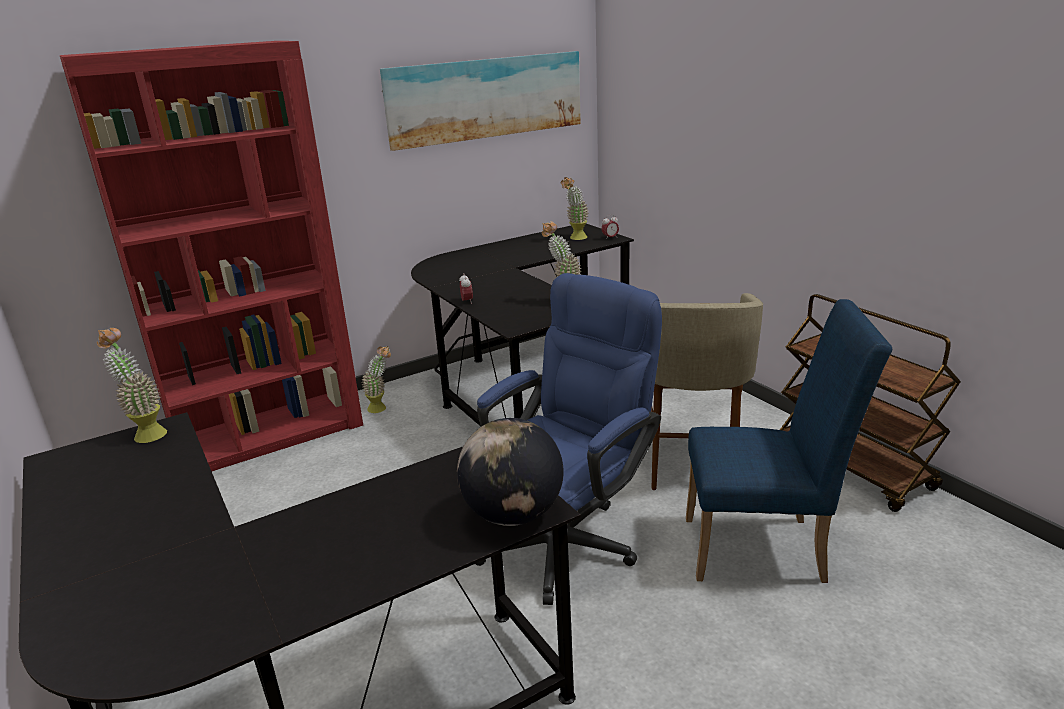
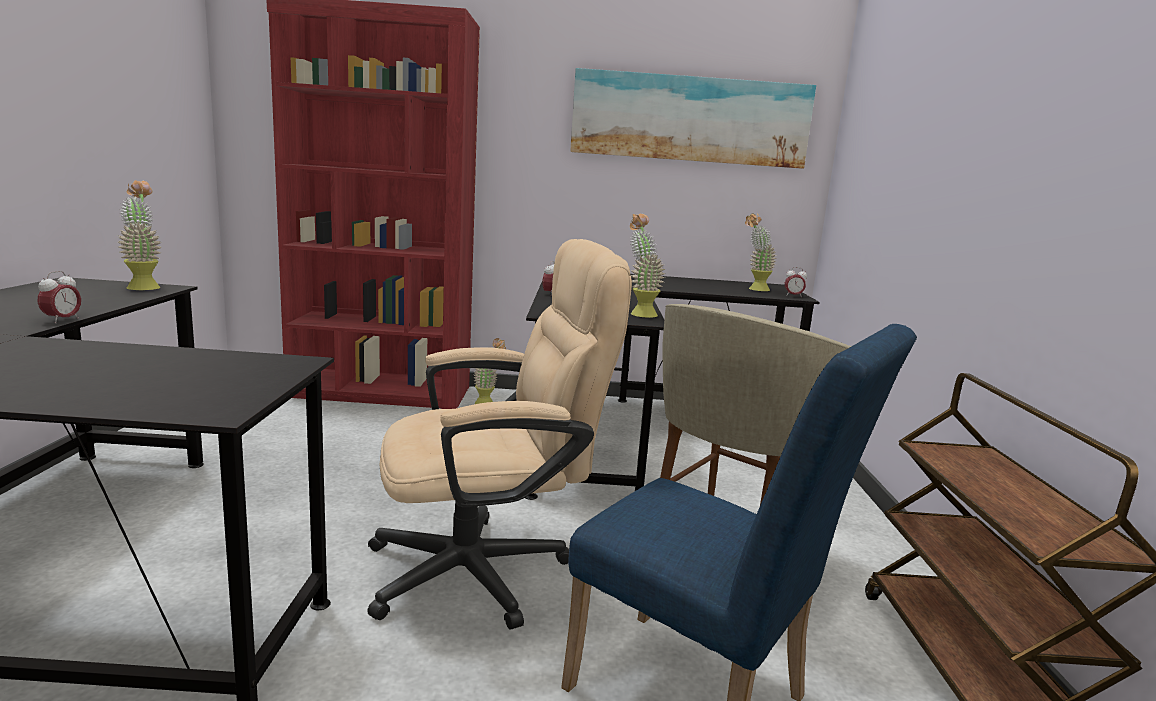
camera: 30 degrees right, 10 degrees down
(209, 499) = (62, 320): none -> alarm clock
(513, 514) = (187, 403): globe -> none
(568, 538) = (488, 570): blue office chair -> beige office chair

